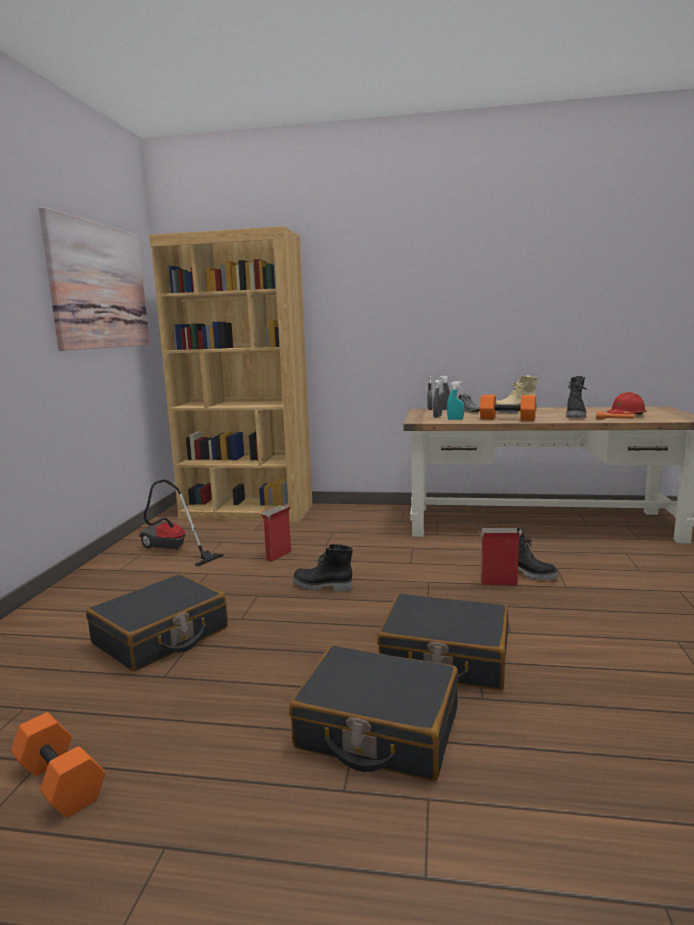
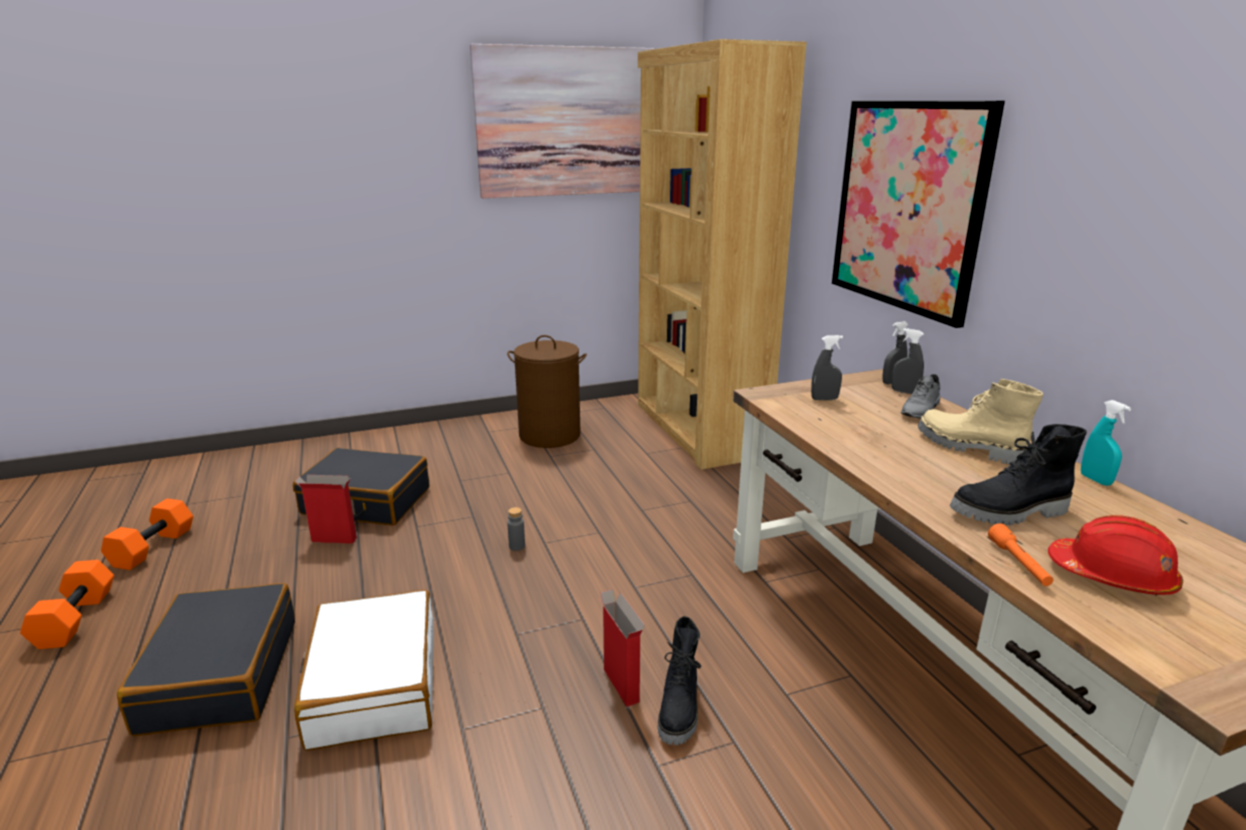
camera: 60 degrees right, 10 degrees up
(171, 550) = (550, 435): vacuum cleaner -> brown laundry basket
(278, 556) = (582, 492): cardboard box -> cardboard box (333, 540)
(322, 587) = (517, 546): black boot -> grey bottle
(403, 320) = (908, 206): none -> picture
(445, 658) = (373, 685): black suitcase -> white suitcase
(455, 419) = (812, 415): turquoise spray bottle -> turquoise spray bottle (1095, 480)
(507, 419) = (871, 452): orange dumbbell -> orange dumbbell (74, 618)

